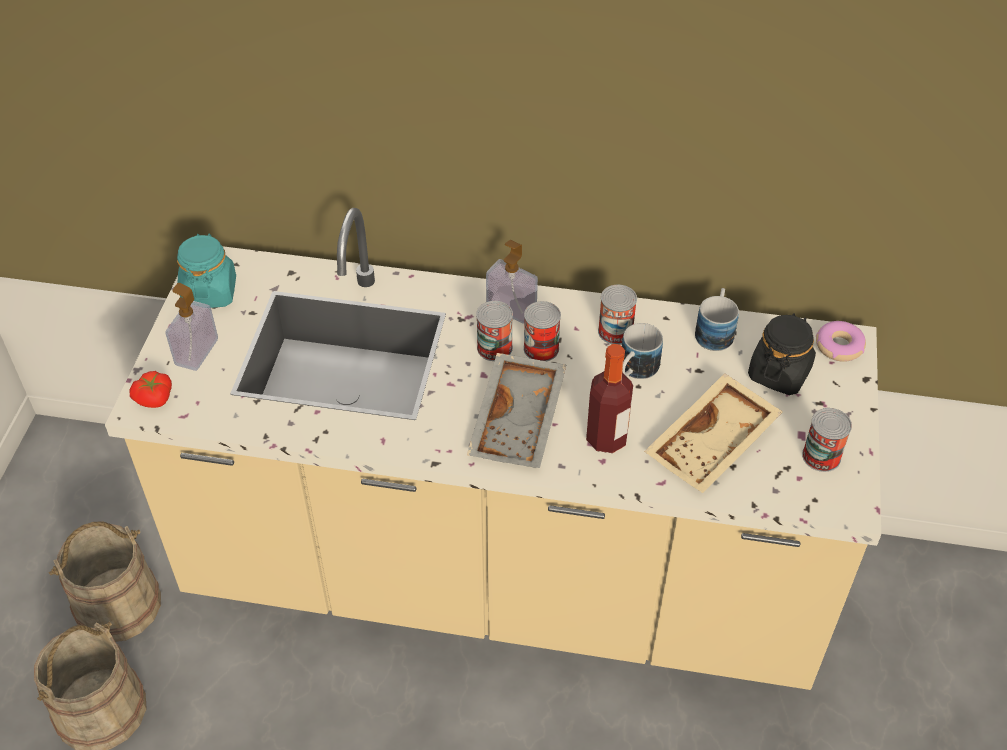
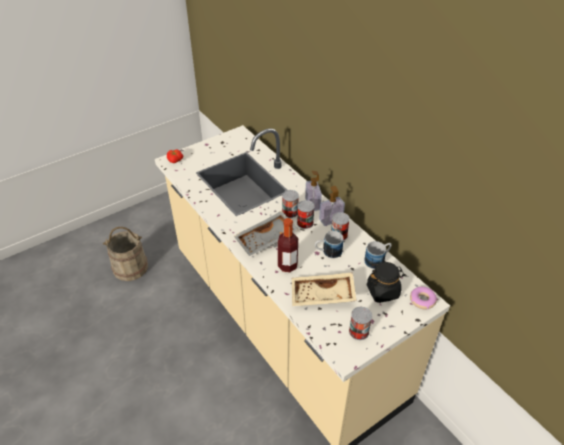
camera: 45 degrees right, 5 degrees down
(118, 604) = (167, 242): beige bucket -> none
(197, 352) = (202, 155): soap dispenser -> soap dispenser (331, 219)
(210, 292) = (228, 141): turquoise jar -> none

